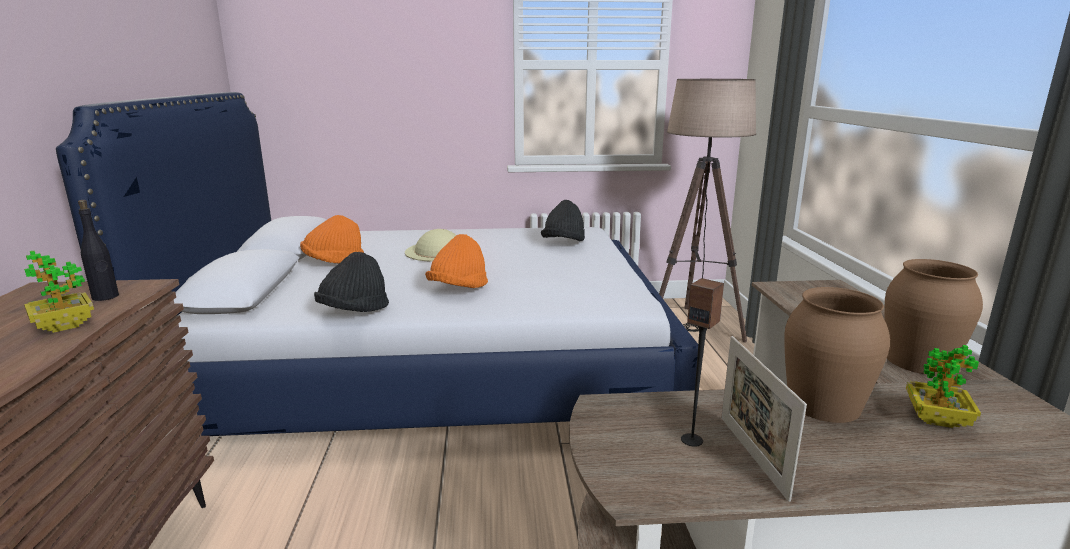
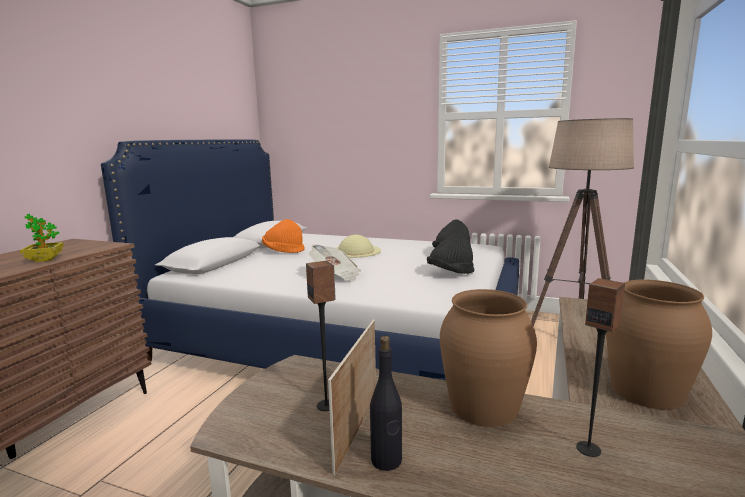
camera: 25 degrees right, 5 degrees down
(105, 297) = (86, 248): black bottle -> black bottle (386, 460)
(354, 311) = (256, 282): black hat -> black hat (450, 273)
(458, 289) = (336, 276): orange hat -> newspaper
(936, 419) = (588, 449): potted plant -> speaker

